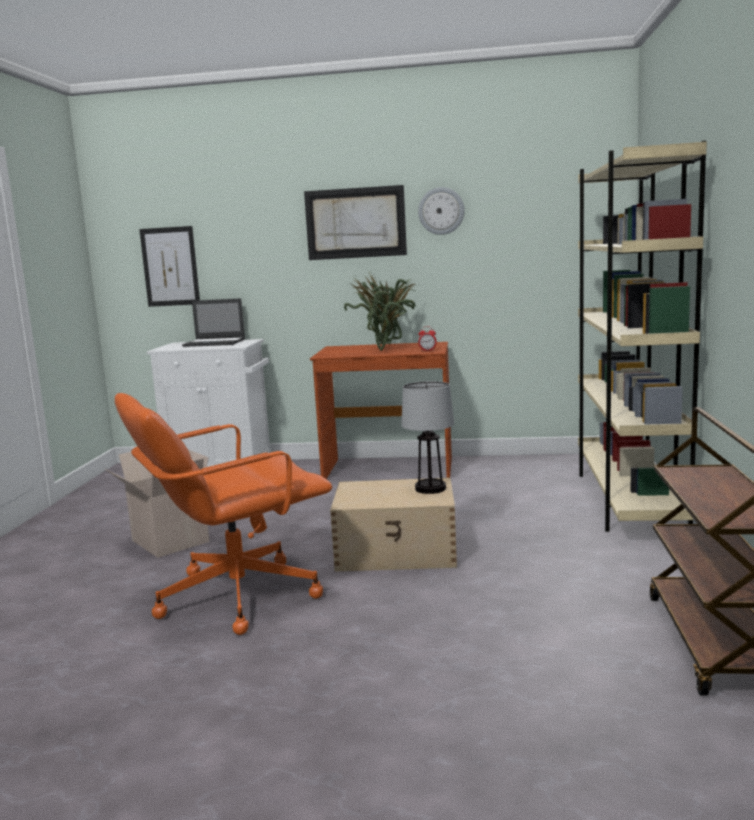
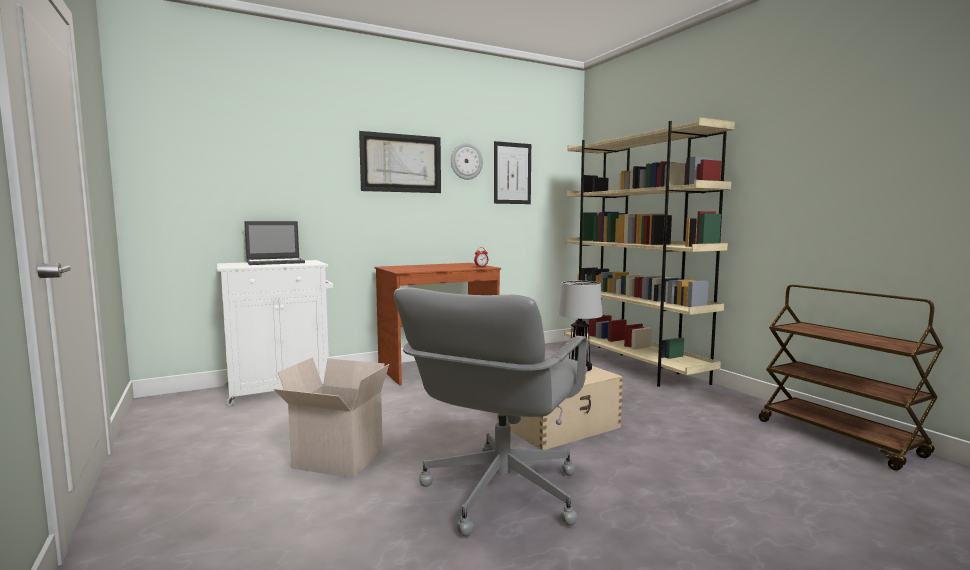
camera: 35 degrees left, 5 degrees down
(170, 266) = (217, 186): picture -> picture (512, 173)
(235, 596) = (499, 492): orange office chair -> grey office chair
(387, 350) = (444, 267): potted plant -> none

